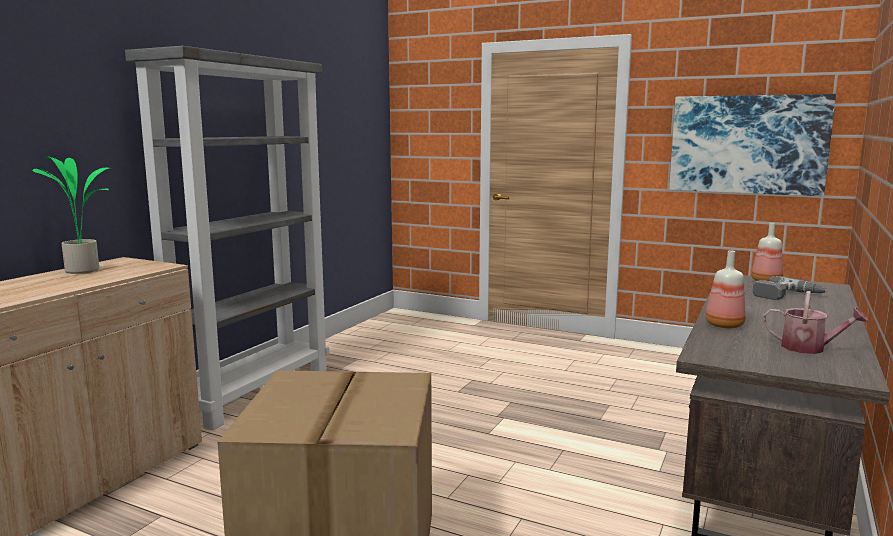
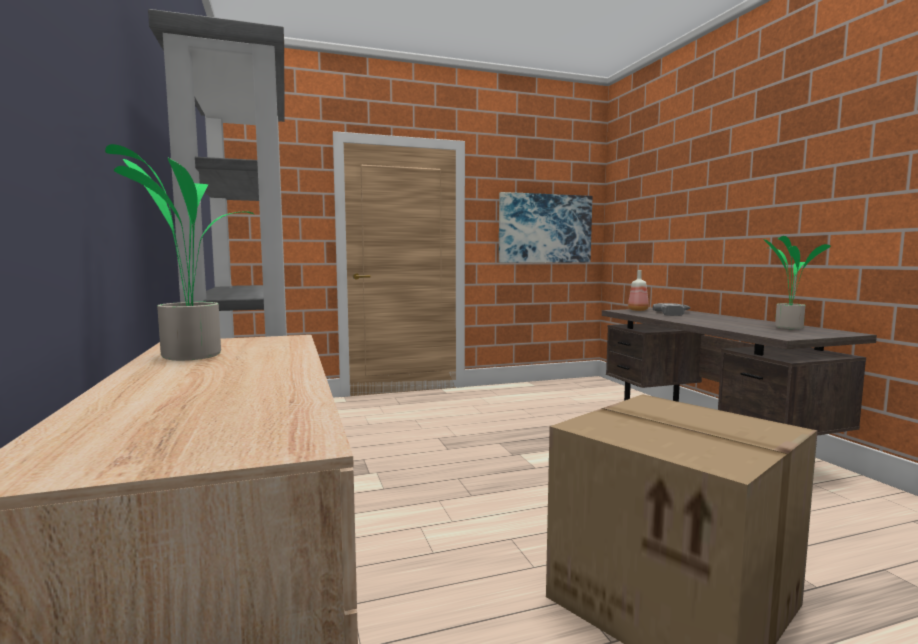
camera: 45 degrees left, 5 degrees down
(723, 325) = (721, 326): bottle -> none
(809, 348) = (786, 327): watering can -> potted plant

